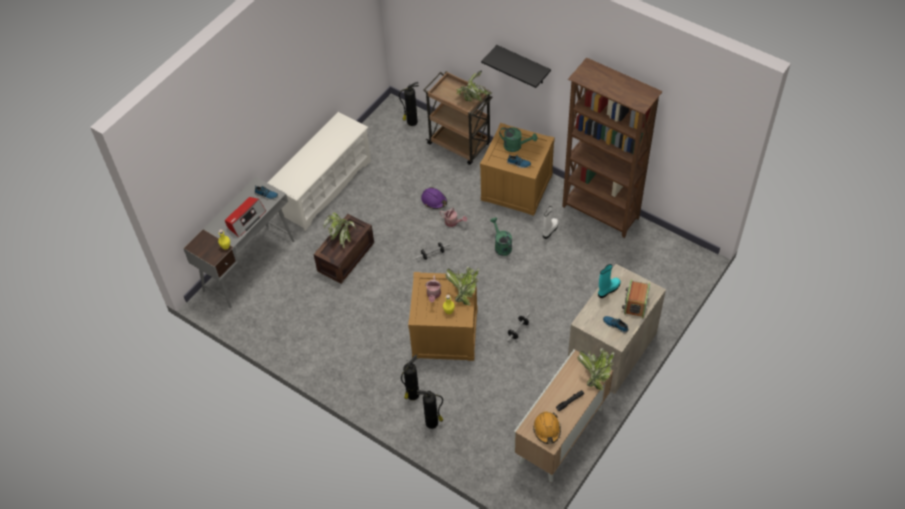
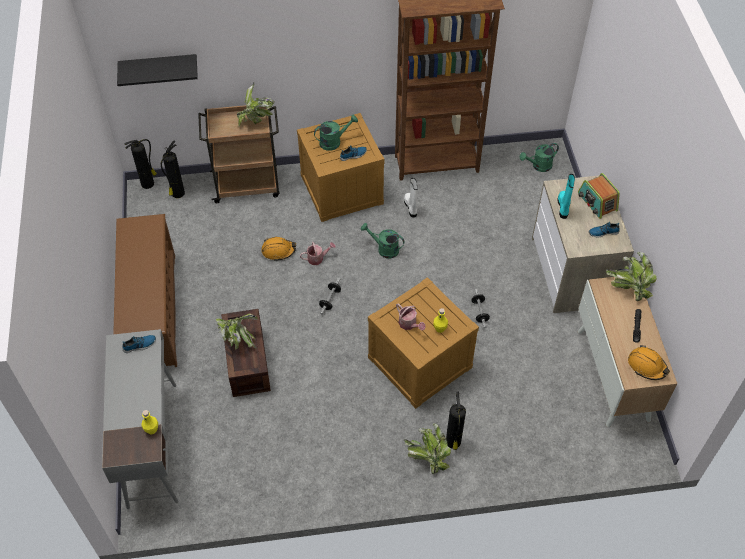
camera: 45 degrees left, 0 degrees up
(246, 220) = (144, 386): radio -> none
(324, 187) = (152, 311): white shoe rack -> brown shoe rack
(432, 423) = (499, 453): fire extinguisher -> fire extinguisher (148, 183)
(434, 201) = (278, 251): purple hard hat -> orange hard hat
(464, 291) = (433, 300): potted plant -> potted plant (427, 457)
(523, 65) = (309, 45): black shelf -> black shelf (159, 68)
(673, 262) = (538, 166): none -> green watering can

